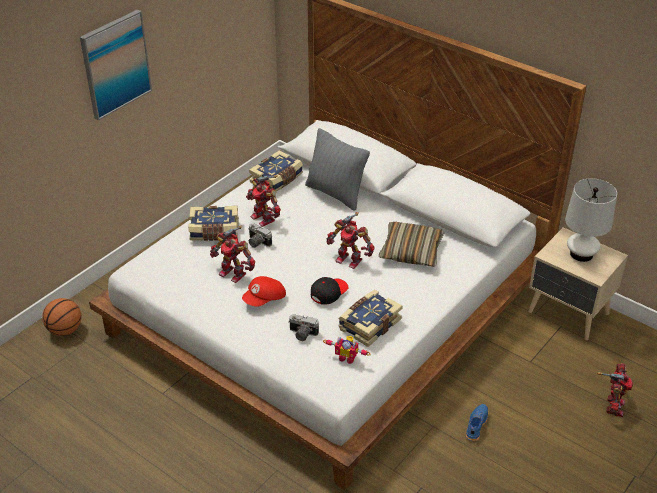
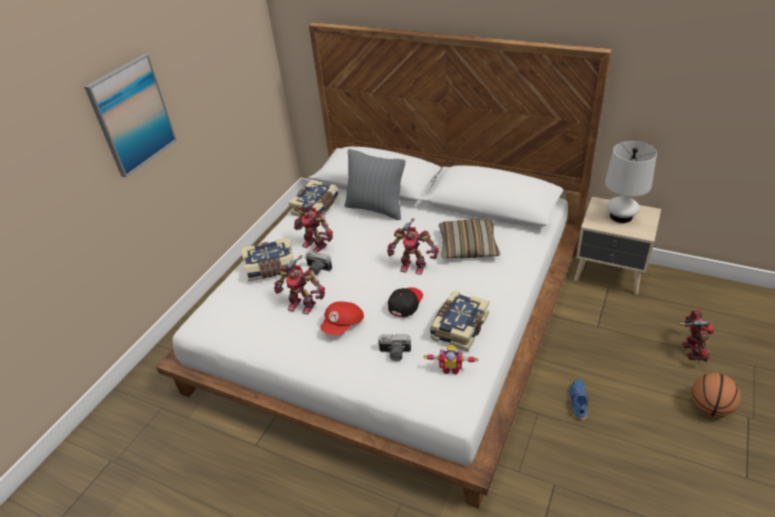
camera: 10 degrees left, 0 degrees up
(65, 330) = (137, 400): basketball -> basketball (710, 407)

